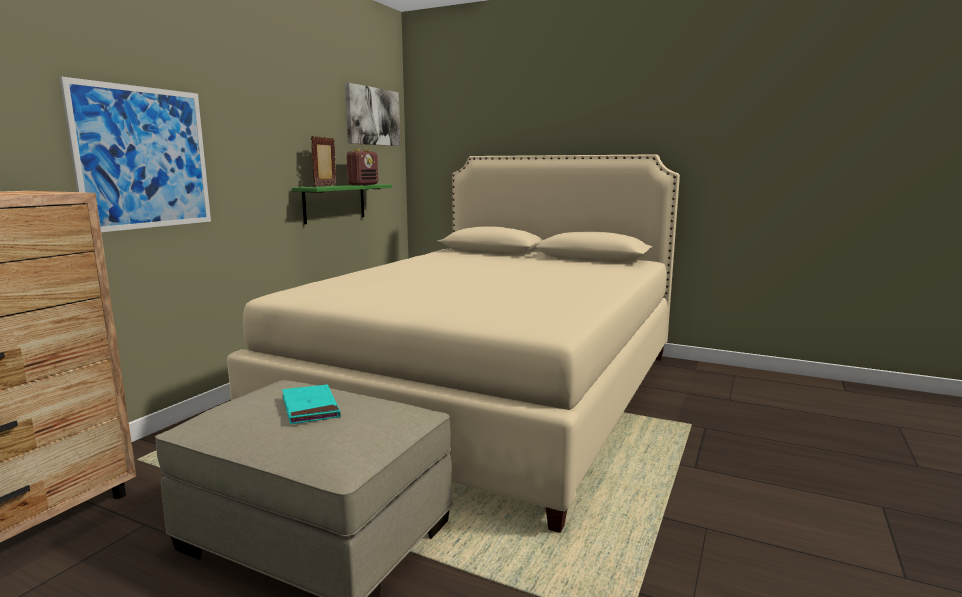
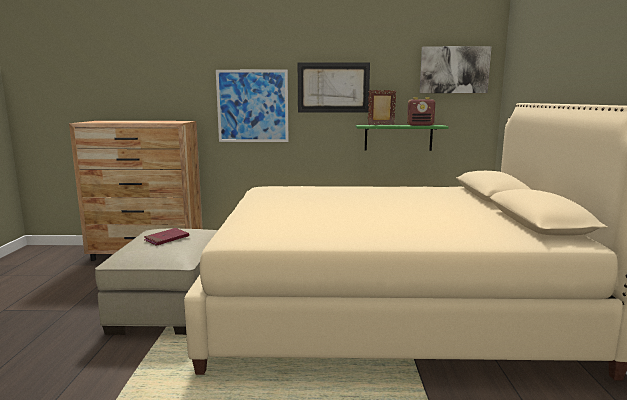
camera: 65 degrees right, 0 degrees up
(261, 130) = (333, 87): none -> picture
(310, 407) = (166, 239): turquoise book -> red book

